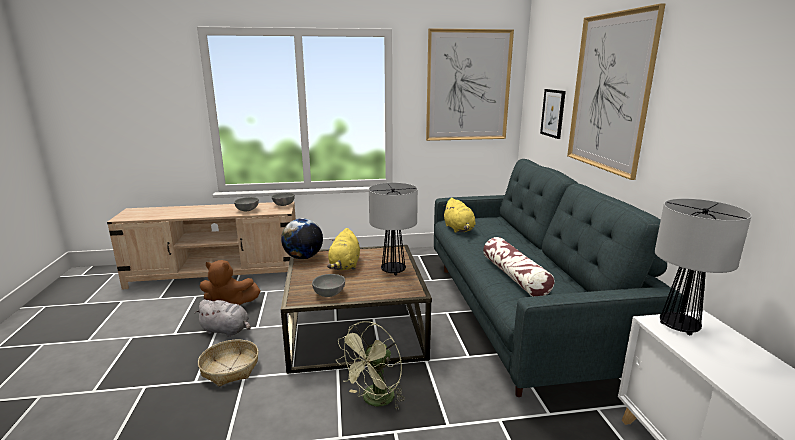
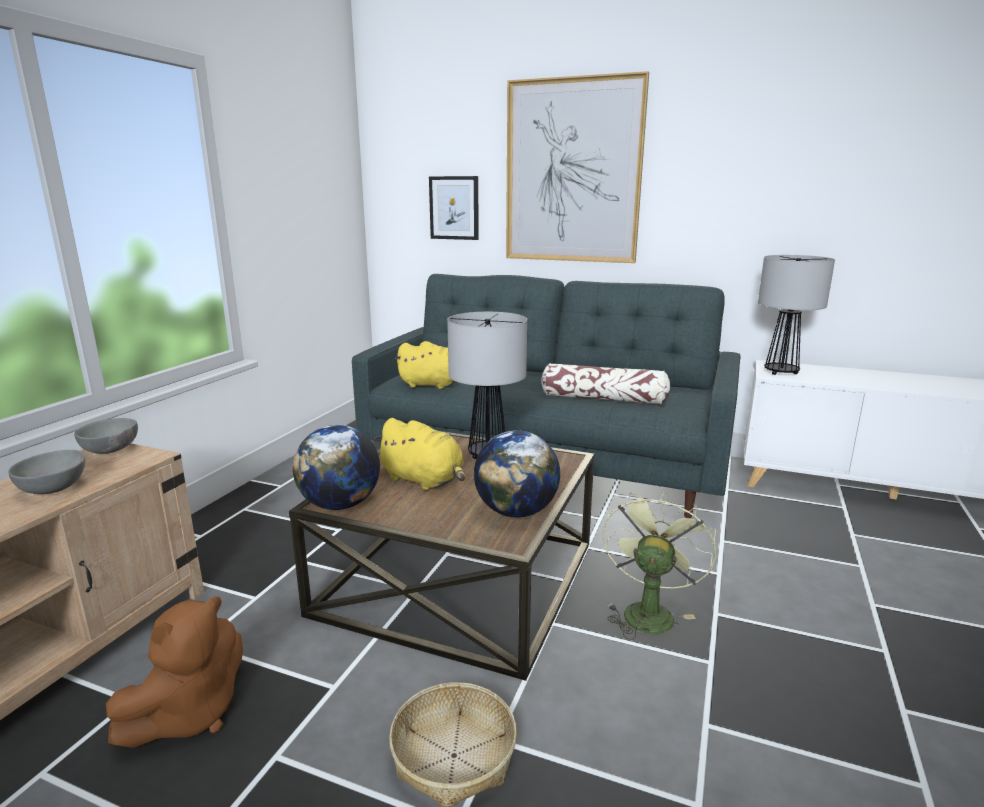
camera: 60 degrees left, 0 degrees up
(227, 330) = (297, 737): grey plush toy -> none
(330, 294) = (516, 512): grey bowl -> globe
(374, 401) = (648, 611): green fan -> green fan turned 135 degrees counterclockwise
(468, 86) = (311, 174): picture -> none

